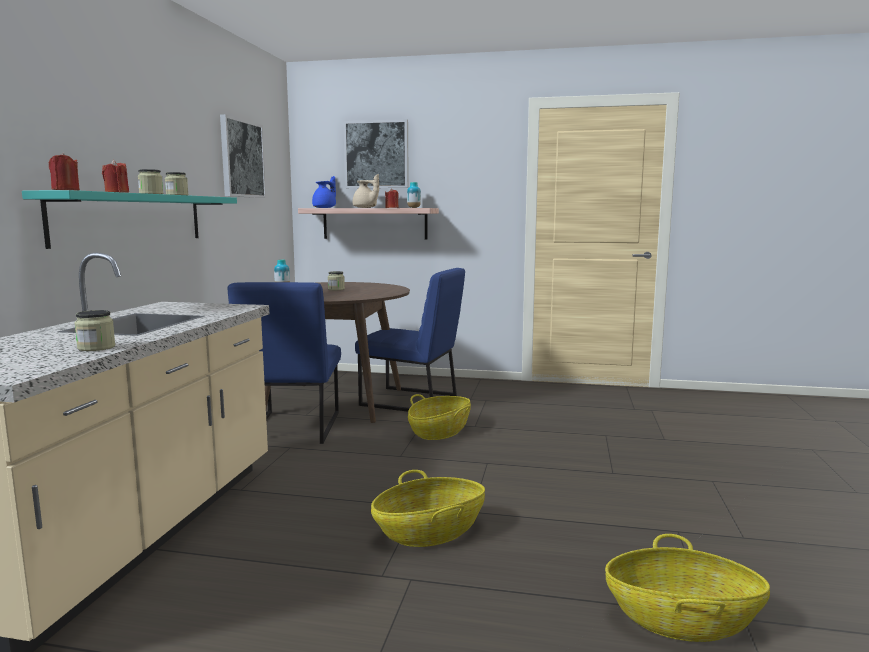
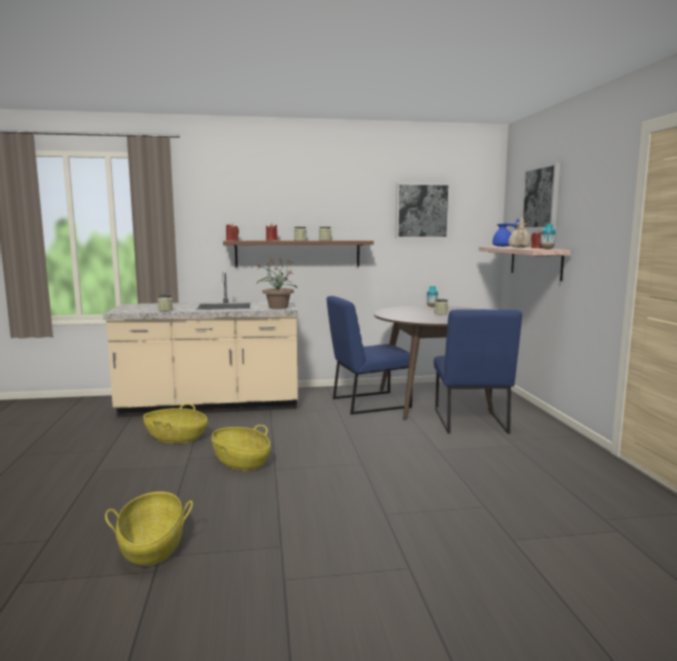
camera: 70 degrees right, 0 degrees up
(132, 218) = (298, 253): turquoise shelf -> brown shelf
(227, 308) = (278, 307): none -> potted plant
(439, 431) = (410, 440): basket -> basket (176, 437)

